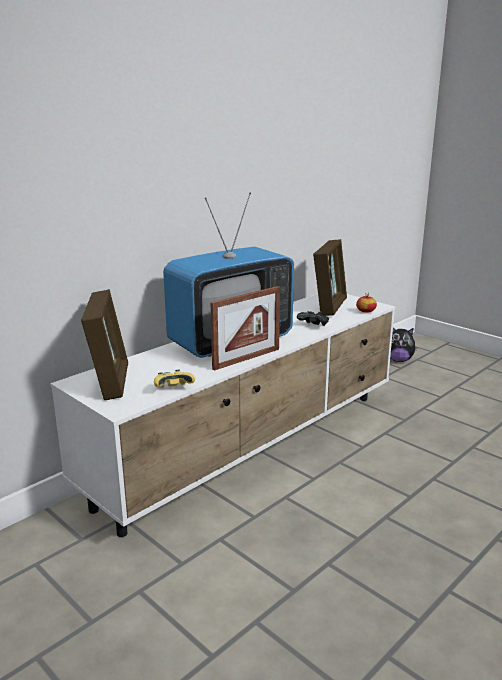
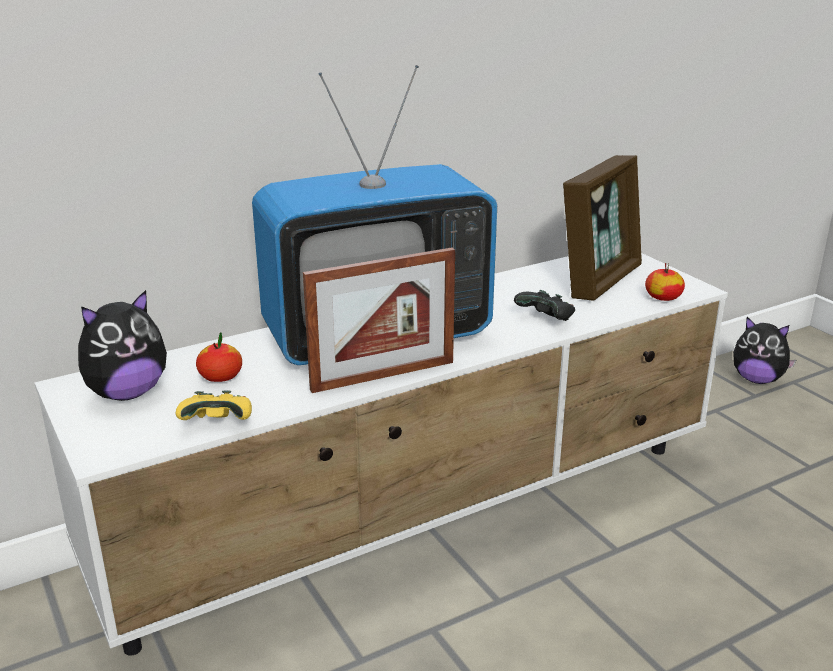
camera: 15 degrees right, 5 degrees up
(110, 381) = (127, 393): picture frame -> plush toy
(158, 369) = (220, 377): none -> apple

